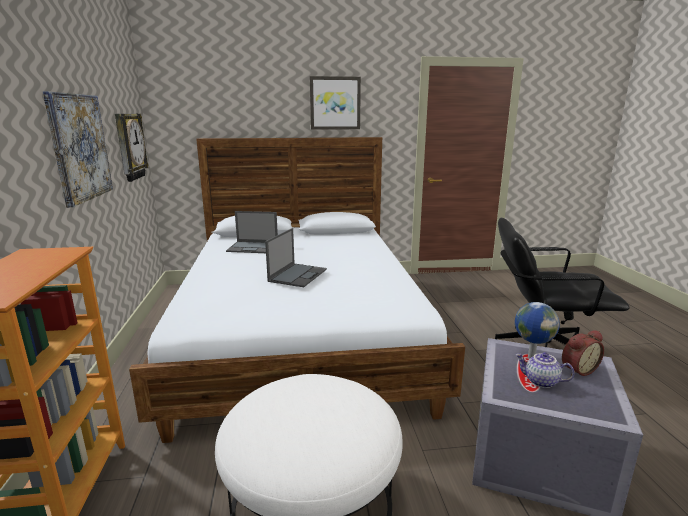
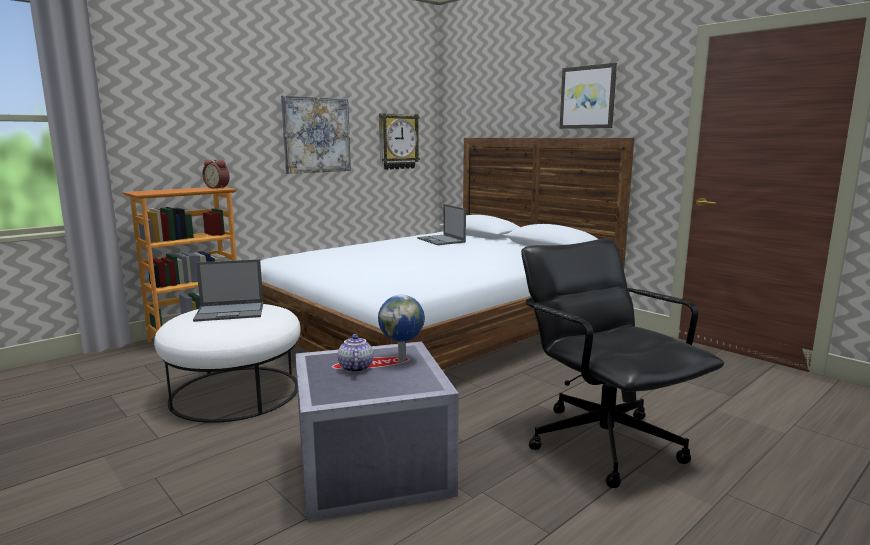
camera: 55 degrees right, 5 degrees down
(298, 275) = (401, 257): laptop -> laptop (231, 312)
(577, 369) = (402, 379): alarm clock -> alarm clock (218, 188)

